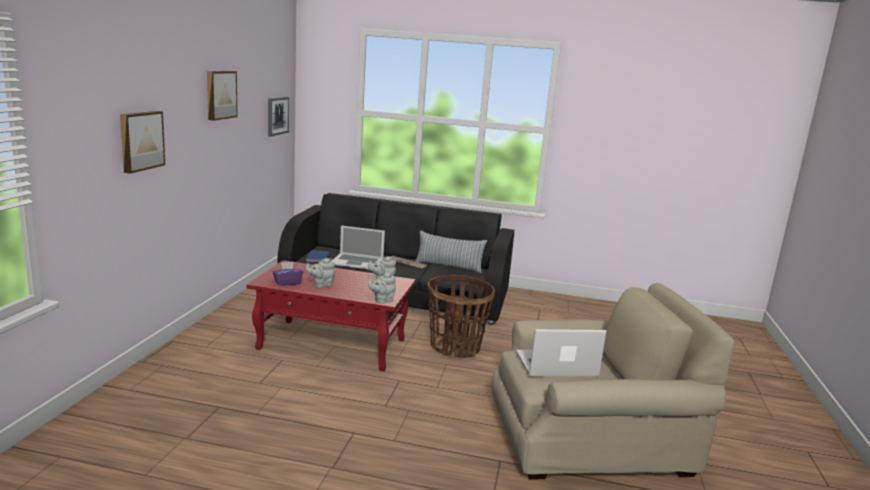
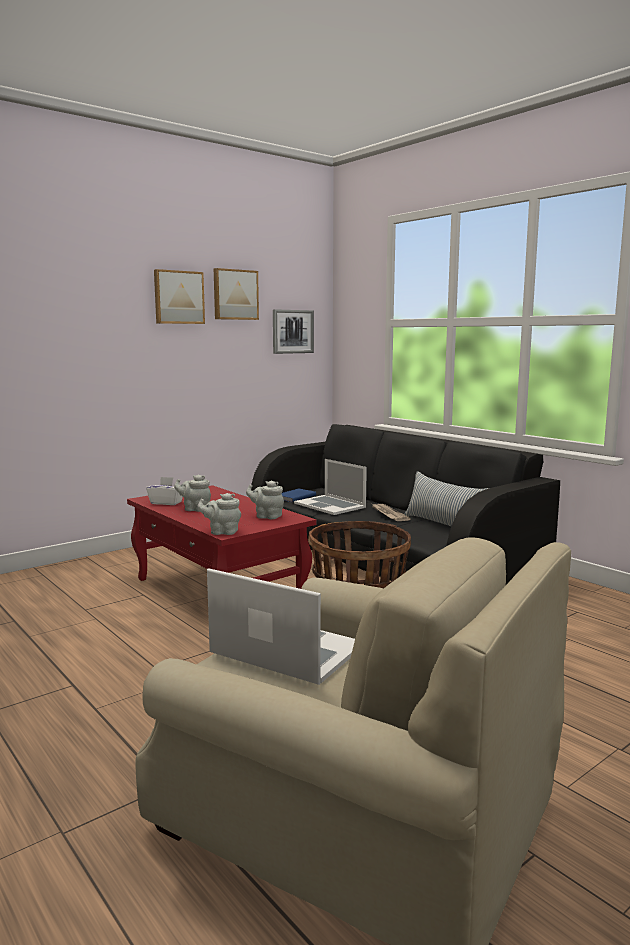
camera: 40 degrees right, 5 degrees down
(140, 140) = (38, 333): picture -> picture (235, 294)
(287, 283) = (166, 502): purple tissue box -> white tissue box

